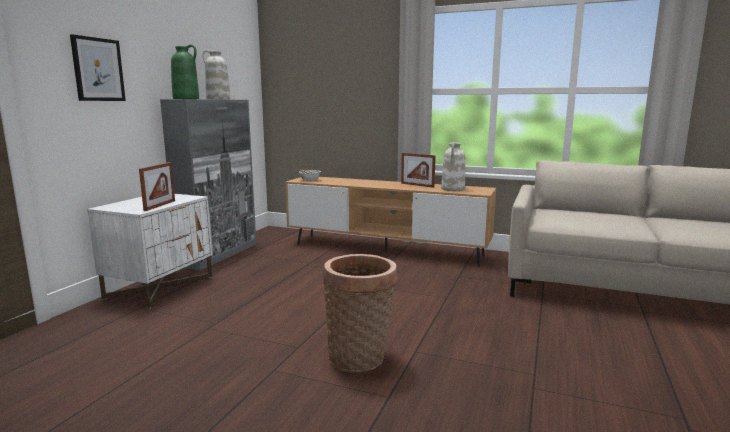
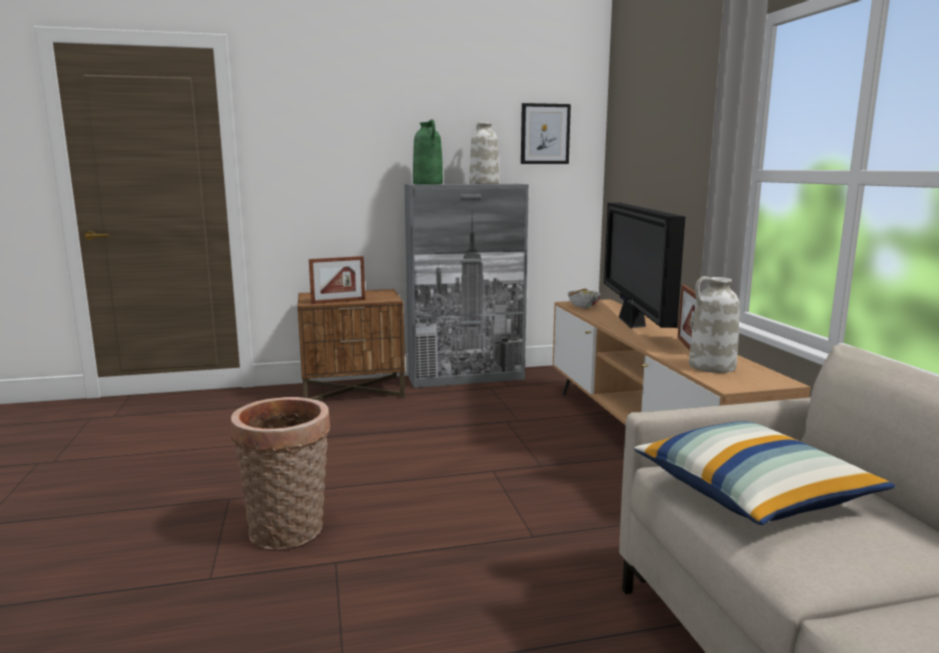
camera: 55 degrees right, 0 degrees up
(98, 69) = (329, 154): picture -> picture (545, 134)
(160, 287) = (353, 391): white nightstand -> brown nightstand
(361, 182) = (631, 323): none -> television
(578, 220) = (752, 495): none -> pillow

